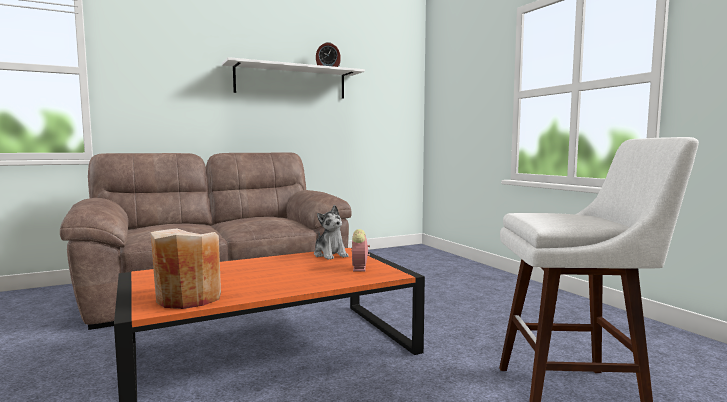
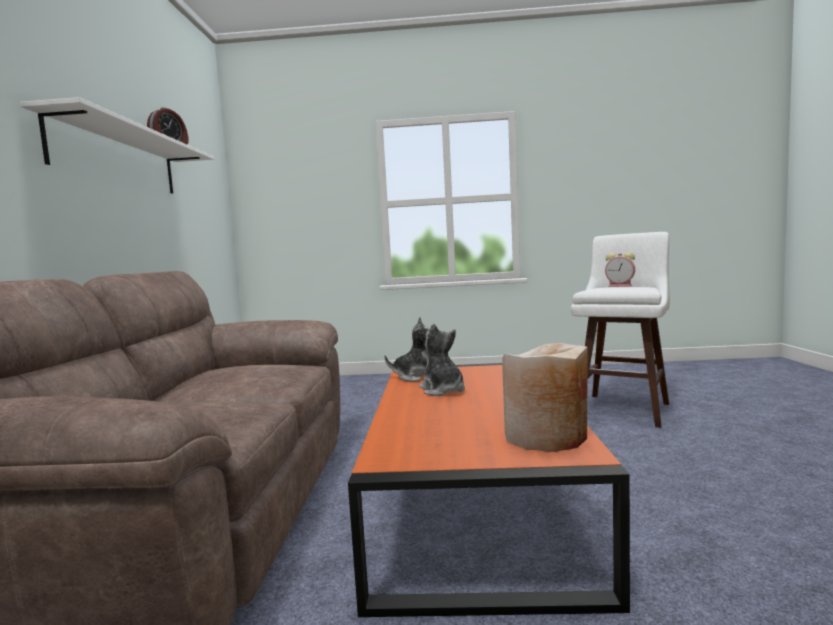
camera: 60 degrees left, 0 degrees up
(294, 265) = (443, 390): none -> plush toy
(359, 268) = (487, 373): alarm clock -> alarm clock (621, 286)

